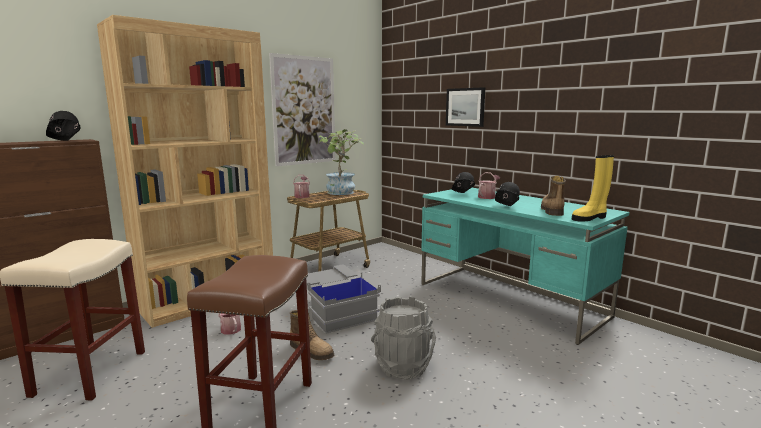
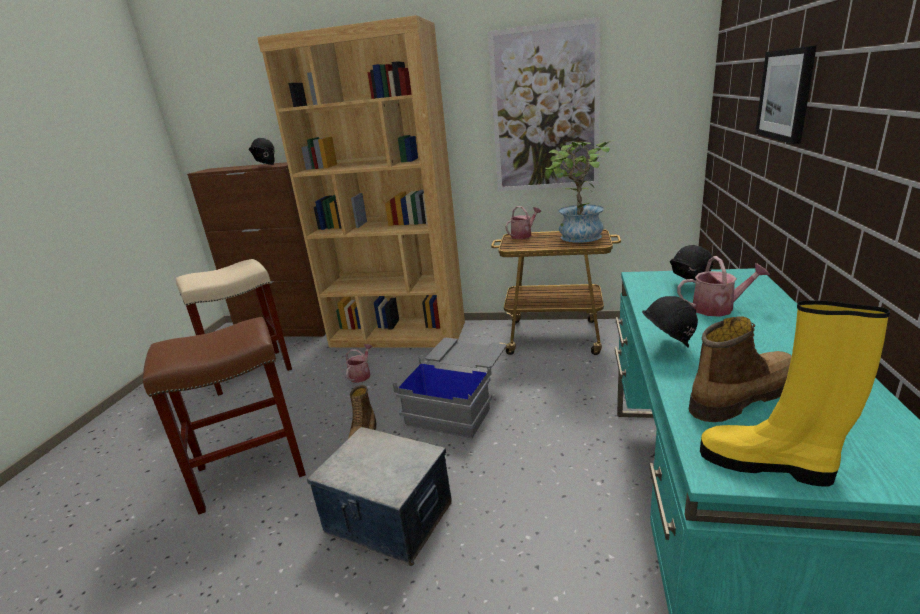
camera: 55 degrees right, 10 degrees up
(403, 366) = (388, 518): grey bucket -> storage box

